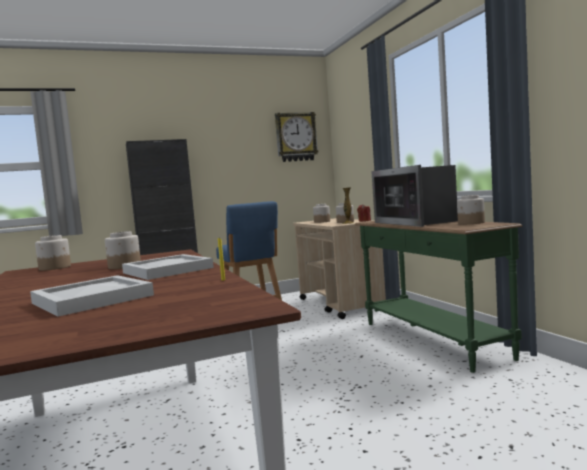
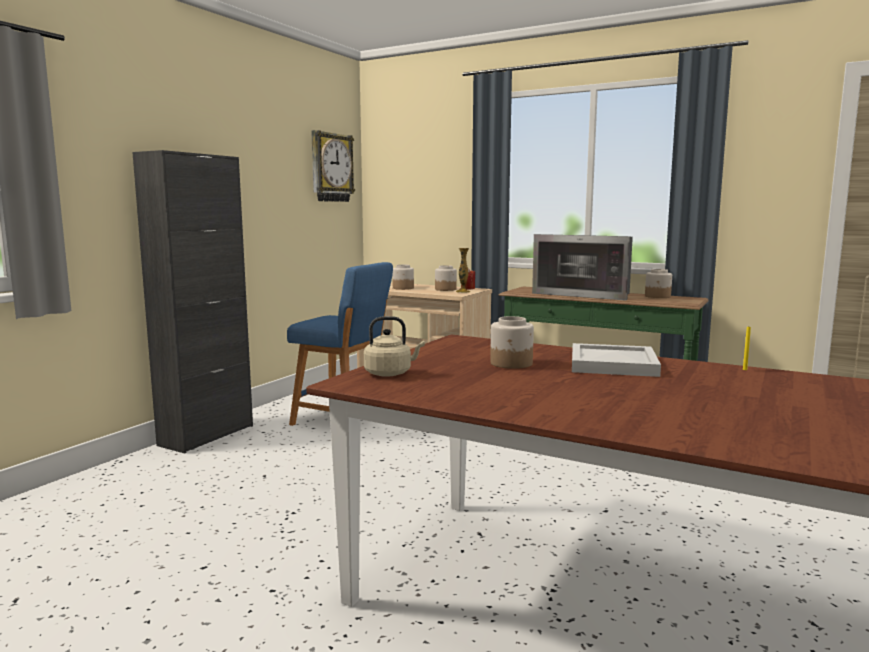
camera: 40 degrees left, 5 degrees up
(55, 267) = (390, 373): jar -> beige kettle
(90, 299) = (736, 402): white tray -> none

